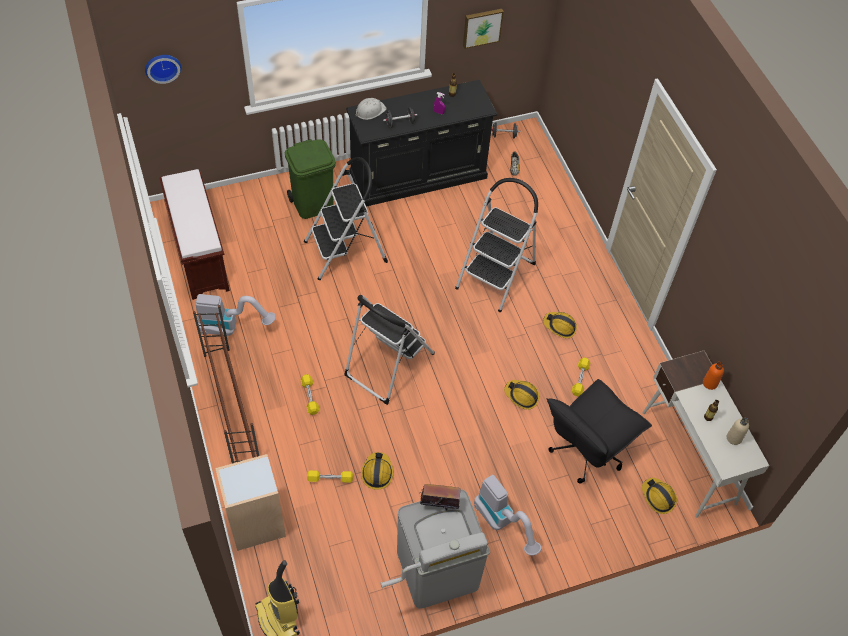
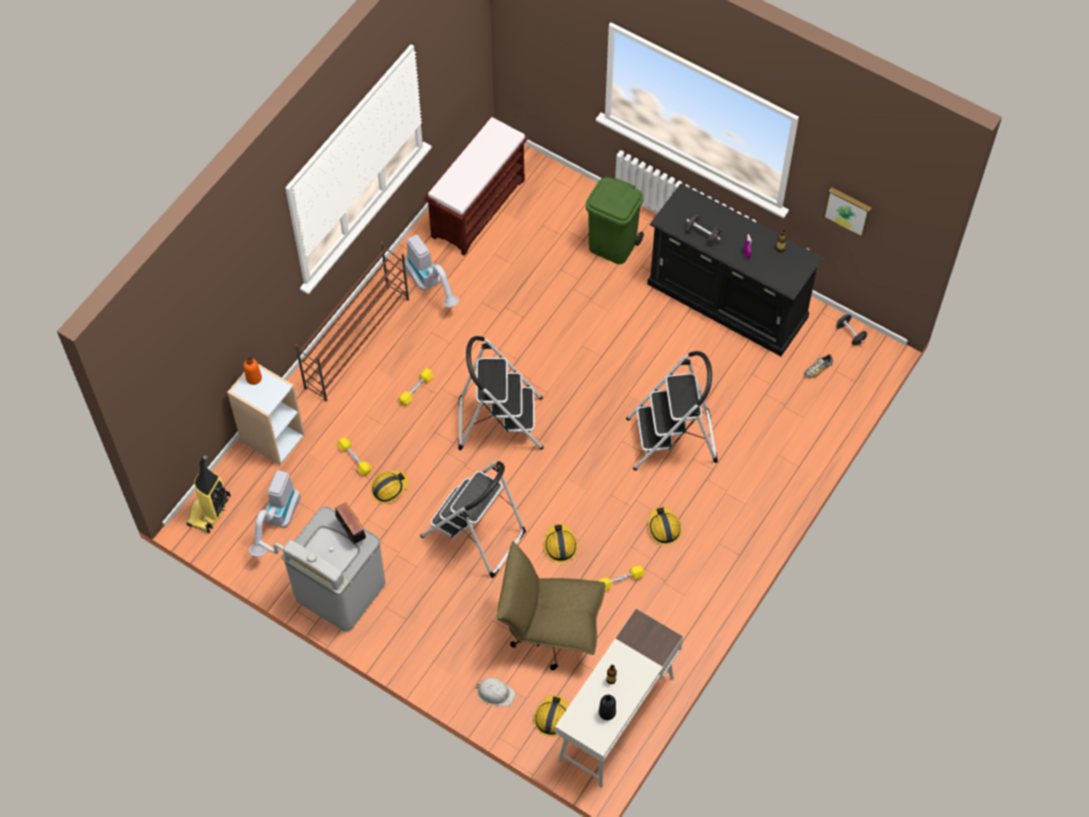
camera: 55 degrees right, 5 degrees up
(162, 66) = (534, 28): wall clock -> none
(348, 252) = (587, 309): step ladder -> step ladder (475, 536)
(370, 111) = (694, 203): white hard hat -> white hard hat (495, 692)
(503, 523) = (422, 612): vacuum cleaner -> vacuum cleaner (277, 523)
(587, 449) = (551, 631): black office chair -> beige office chair
(710, 383) = (650, 661): orange bottle -> orange bottle (254, 378)
(734, 438) = (607, 712): beige bottle -> black bottle

